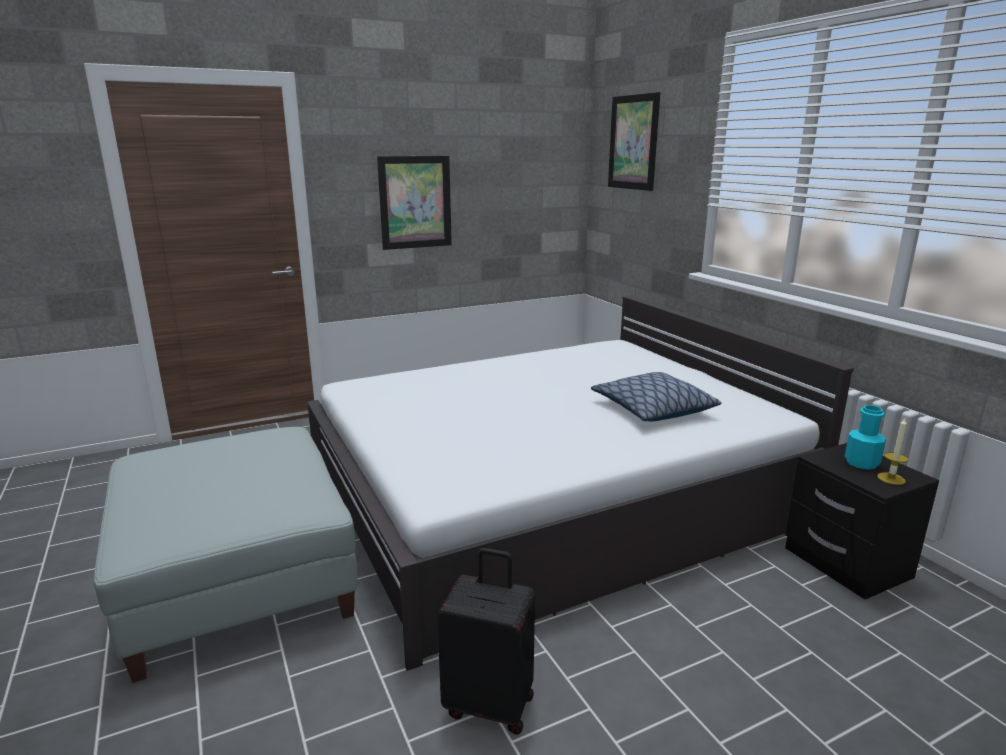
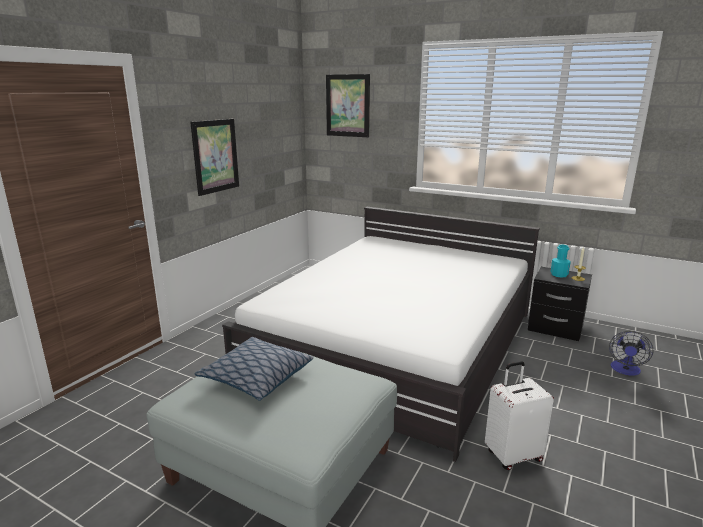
camera: 35 degrees left, 0 degrees up
(490, 704) = (512, 455): black suitcase -> white suitcase
(652, 409) = (455, 271): pillow -> pillow (256, 378)
(892, 683) = (625, 370): none -> fan

